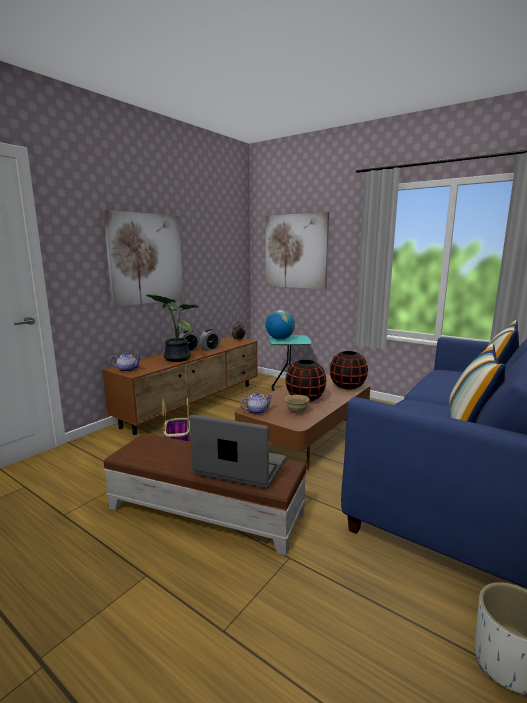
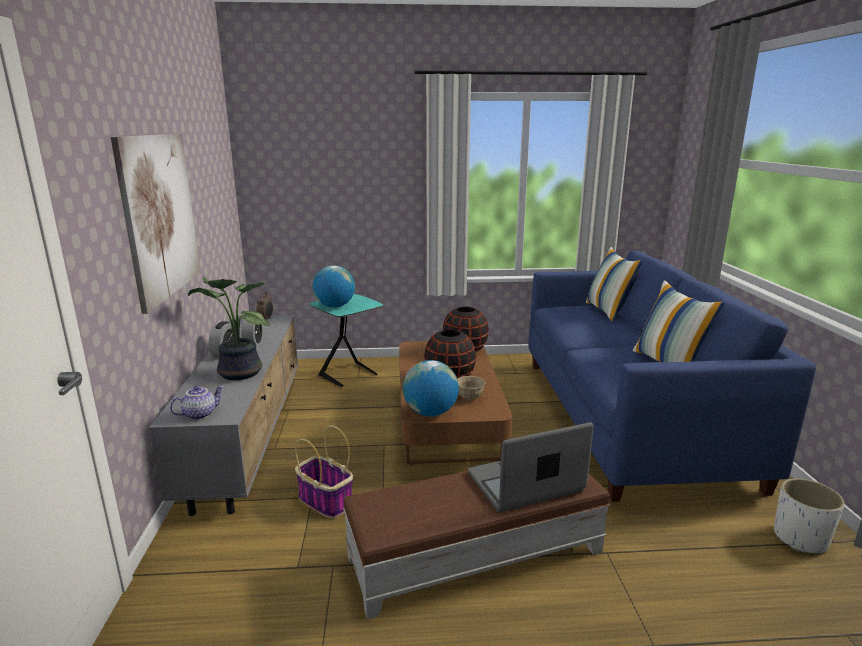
camera: 40 degrees left, 5 degrees up
(193, 404) = (249, 434): brown tv stand -> grey tv stand
(257, 411) = (430, 413): teapot -> globe
(295, 251) = (321, 177): picture -> none

